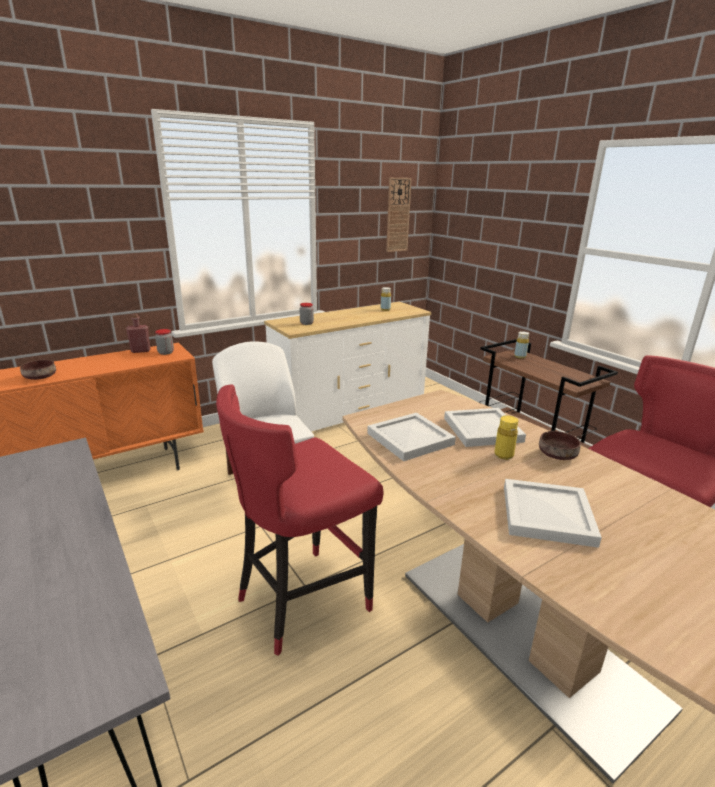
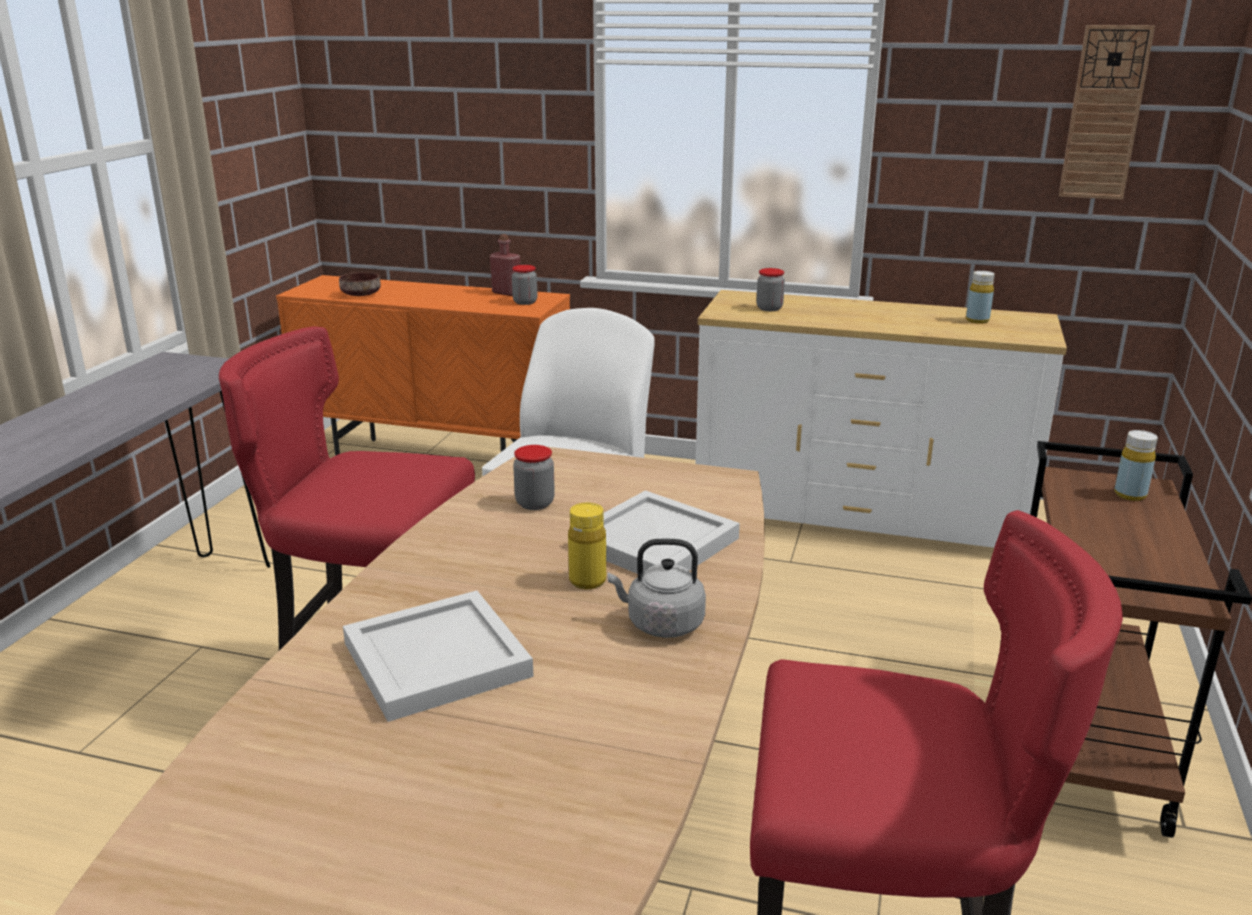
camera: 50 degrees right, 0 degrees up
(410, 438) = (535, 503): white tray -> jar
(557, 455) = (661, 624): brown bowl -> grey kettle

